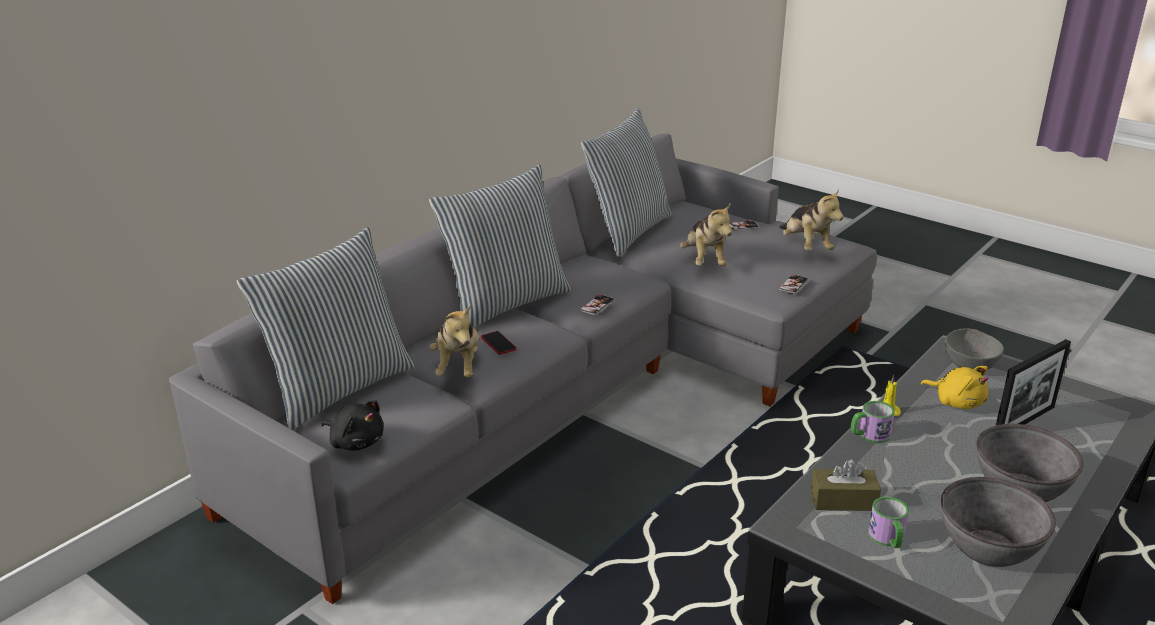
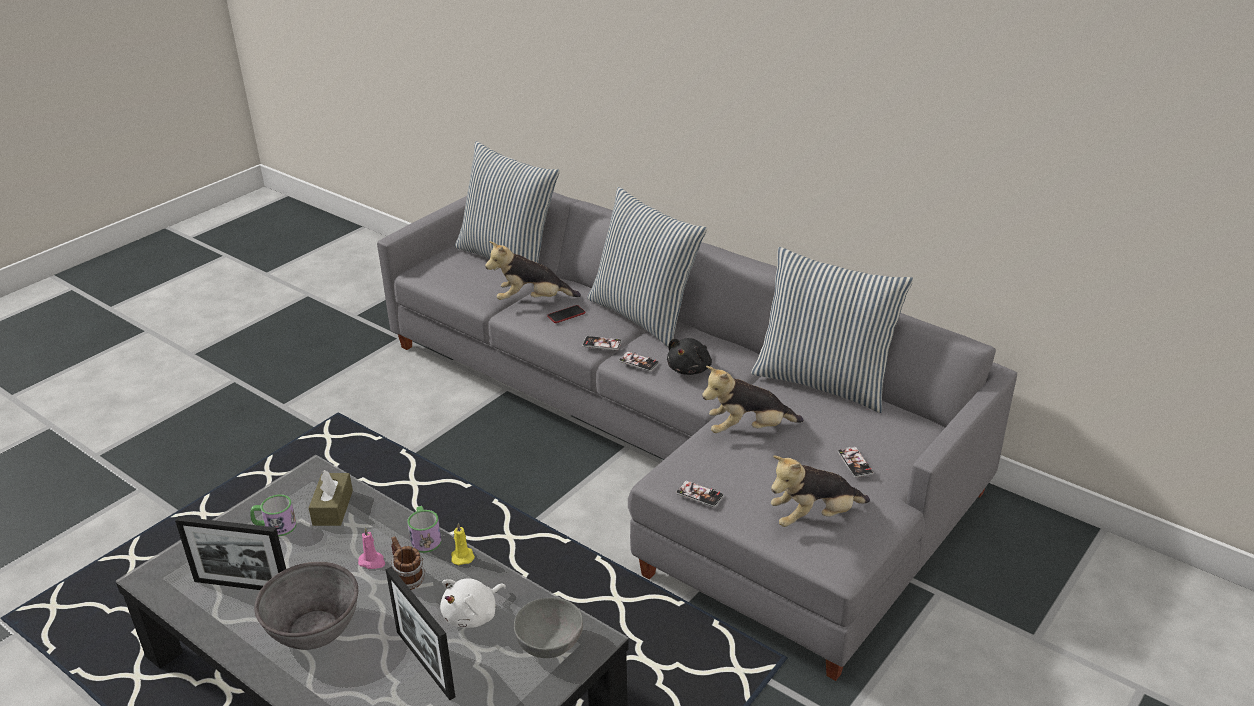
camera: 90 degrees right, 5 degrees up
(355, 442) = (438, 272): black plush toy -> black plush toy (690, 369)
(558, 325) = (602, 344): none -> phone
(915, 463) = (372, 562): none -> pink candle
(929, 440) = (407, 579): none -> mug
(956, 402) = (473, 615): yellow plush toy -> white plush toy
(988, 547) = (242, 585): grey bowl -> picture frame

